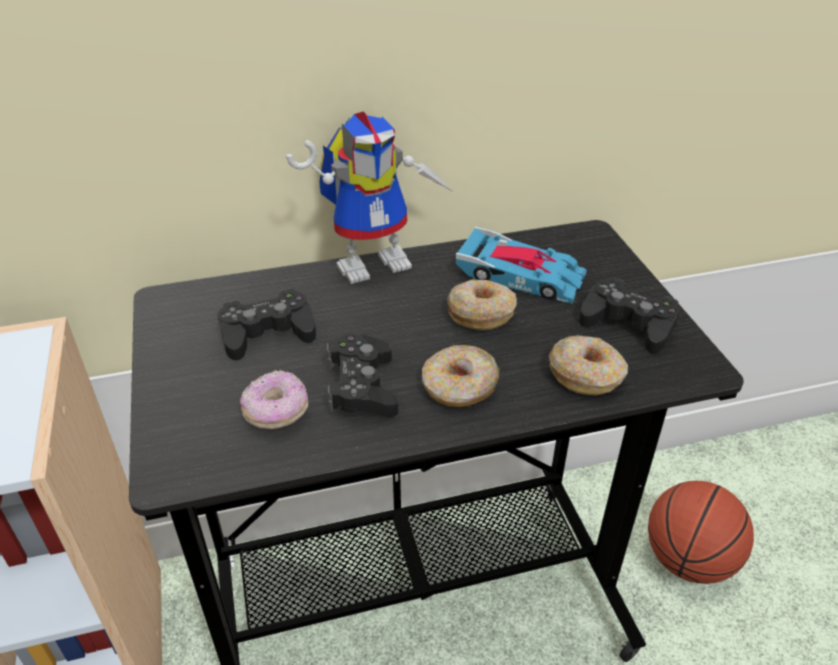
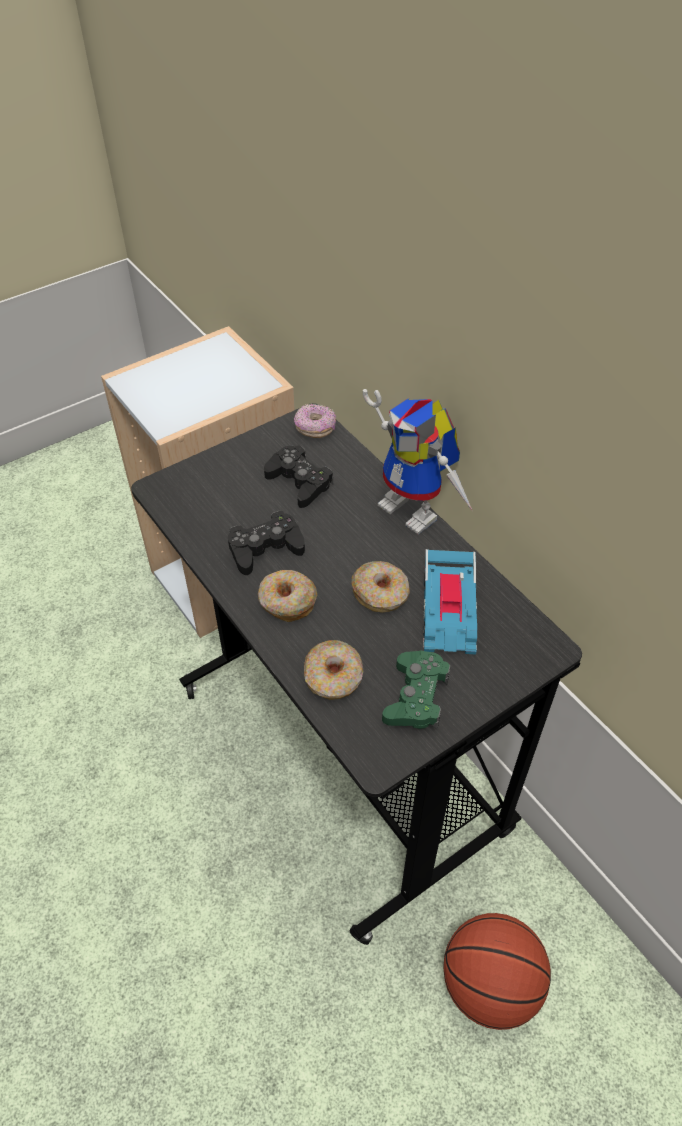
camera: 70 degrees right, 10 degrees up
(276, 412) = (224, 515): donut -> donut (315, 428)
(628, 323) = (416, 697): black game controller -> green game controller

